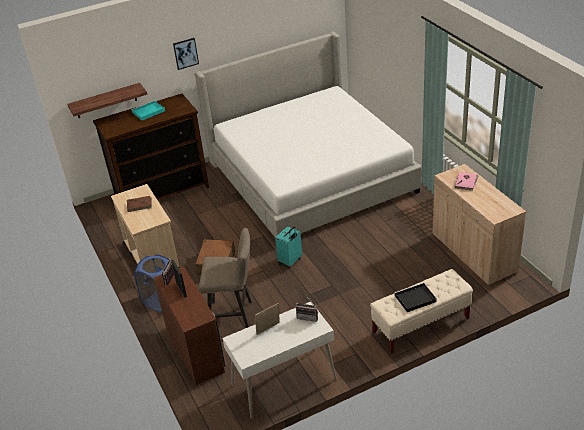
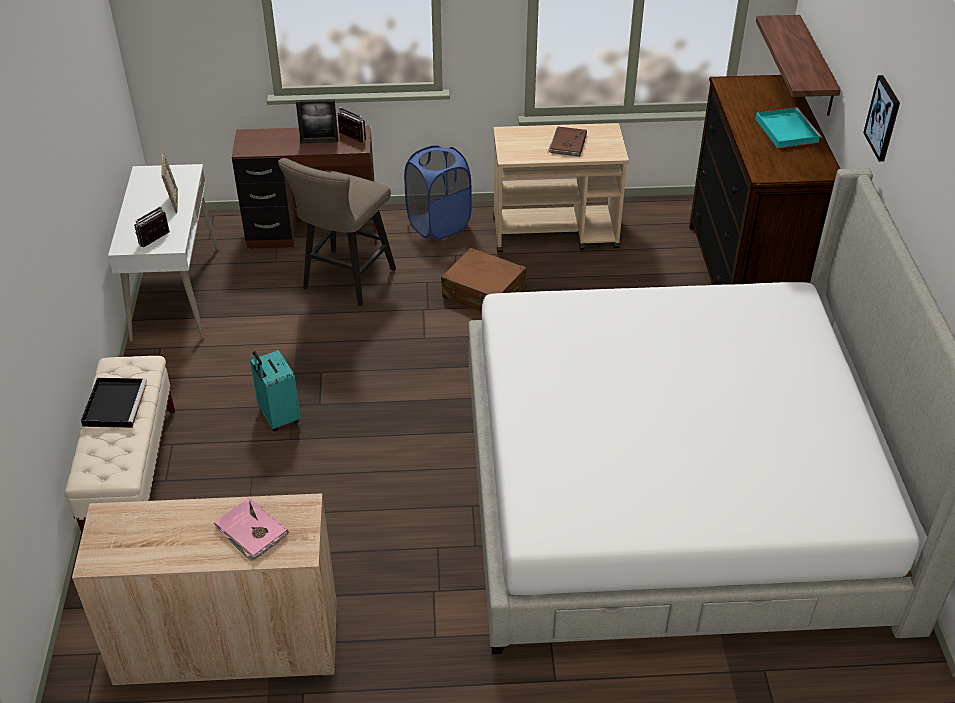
camera: 110 degrees right, 5 degrees up
(290, 261) = (421, 375): turquoise suitcase -> turquoise suitcase (278, 417)

